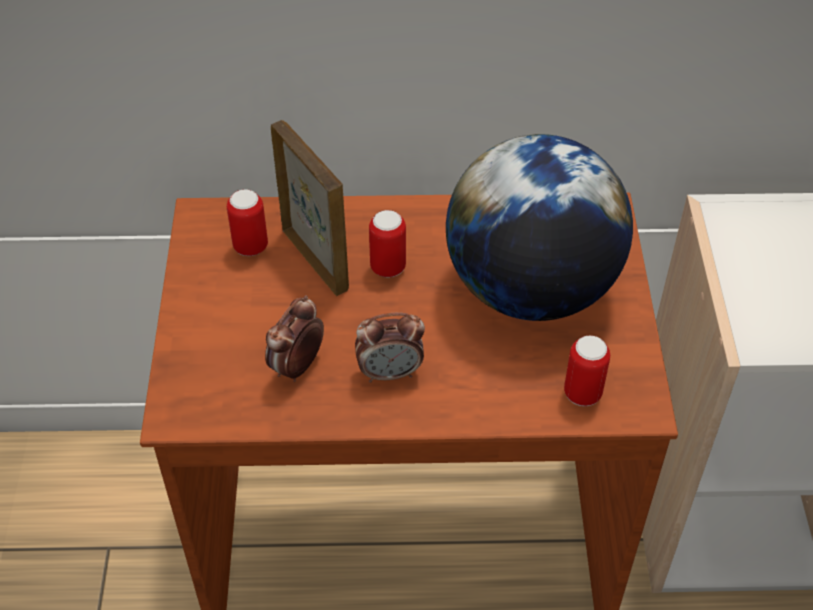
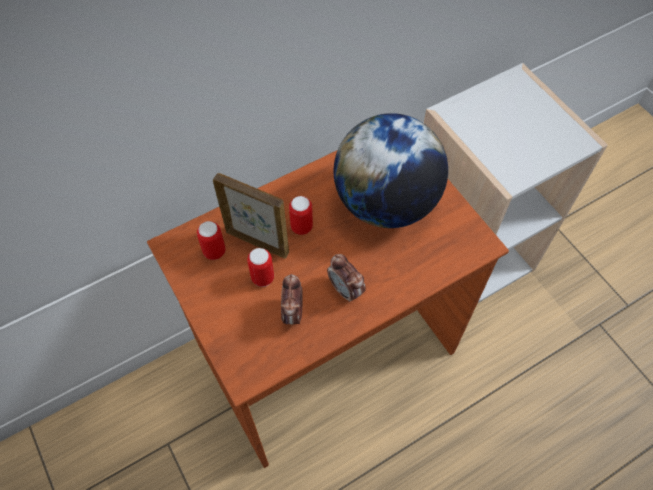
camera: 30 degrees left, 10 degrees up
(390, 372) = (345, 290): alarm clock -> alarm clock turned 90 degrees clockwise
(582, 393) = (450, 251): can -> can (262, 278)

